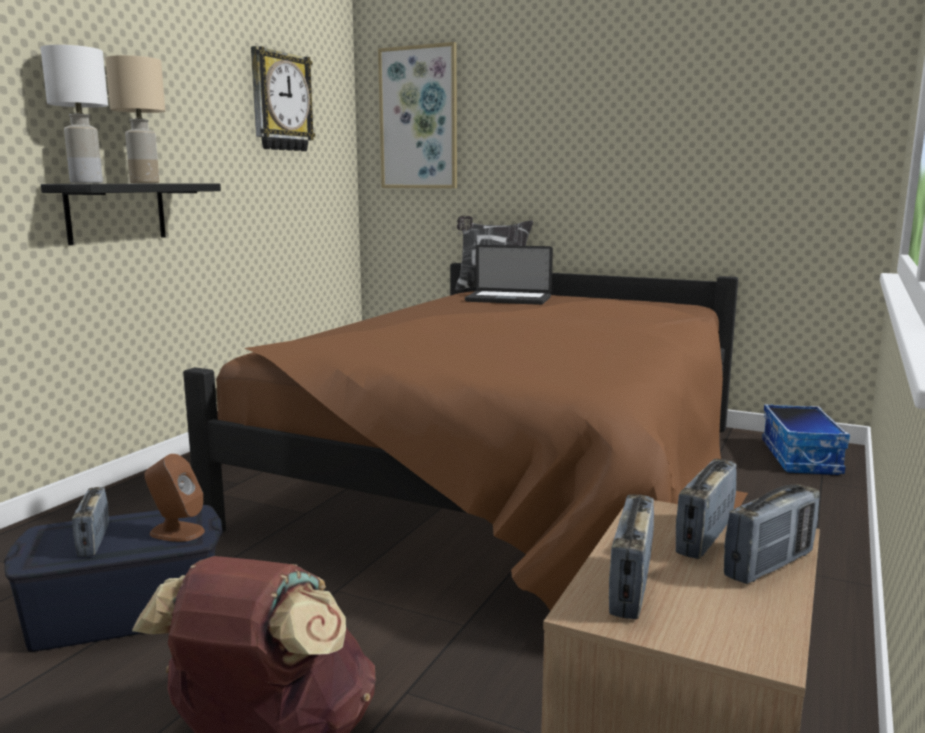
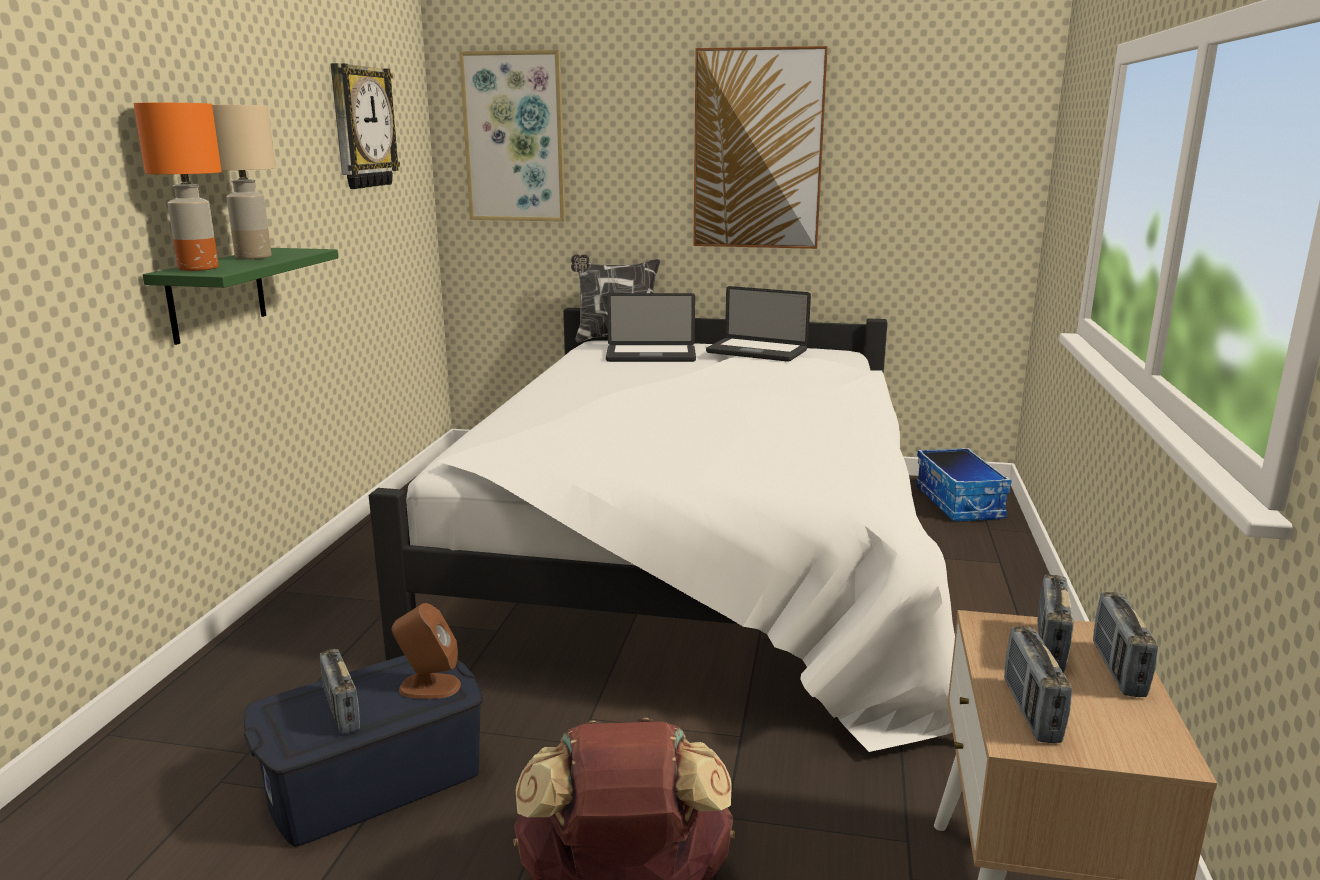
camera: 15 degrees left, 5 degrees up
(87, 183) = (199, 268): white table lamp -> orange table lamp
(116, 212) = (217, 294): black shelf -> green shelf
(517, 479) = (700, 560): brown bed -> white bed
(602, 299) = (756, 351): none -> laptop
(620, 121) = (758, 150): none -> picture
(769, 565) = (1118, 670): radio -> radio turned 150 degrees clockwise

